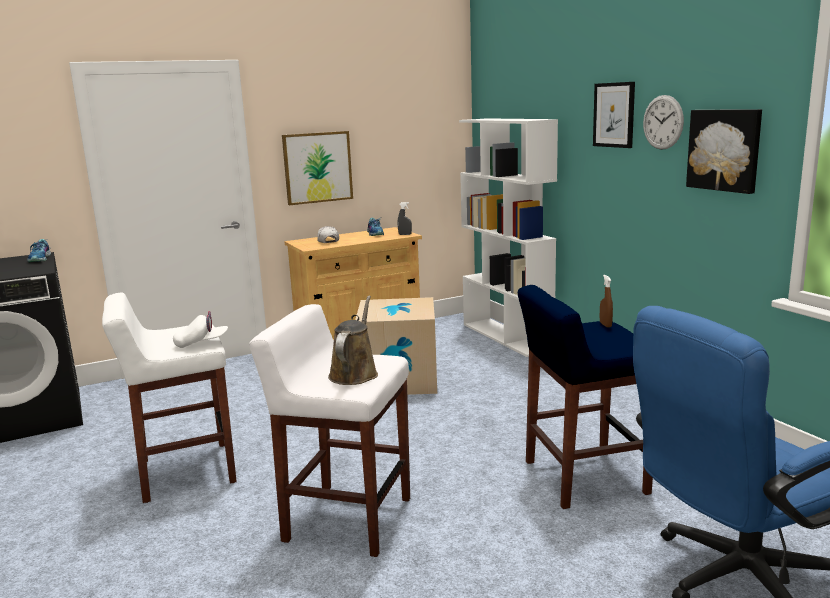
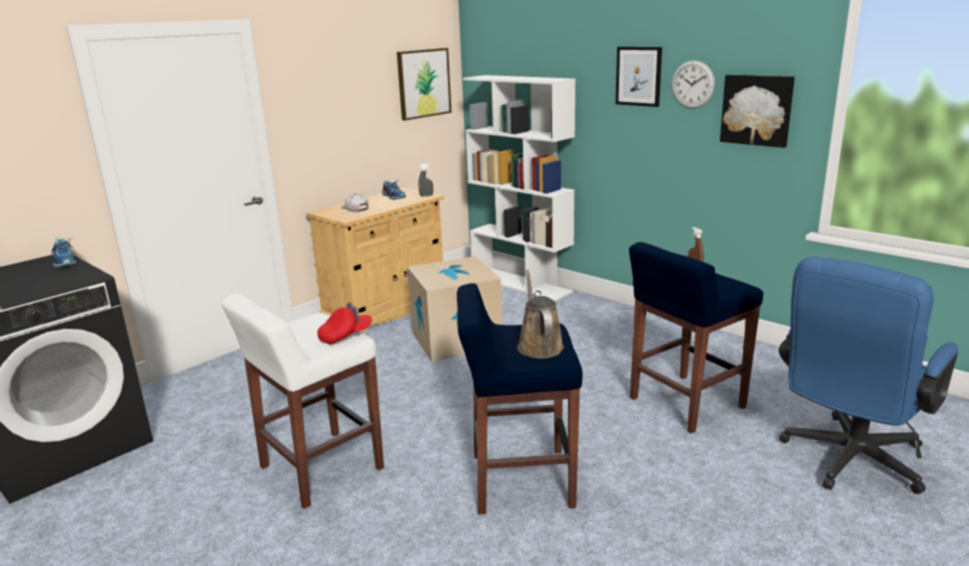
camera: 20 degrees left, 5 degrees up
(202, 343) = (345, 336): white cap -> red cap
(317, 167) = (331, 132): picture -> picture (423, 83)
(346, 519) = (519, 480): white stool -> blue stool

